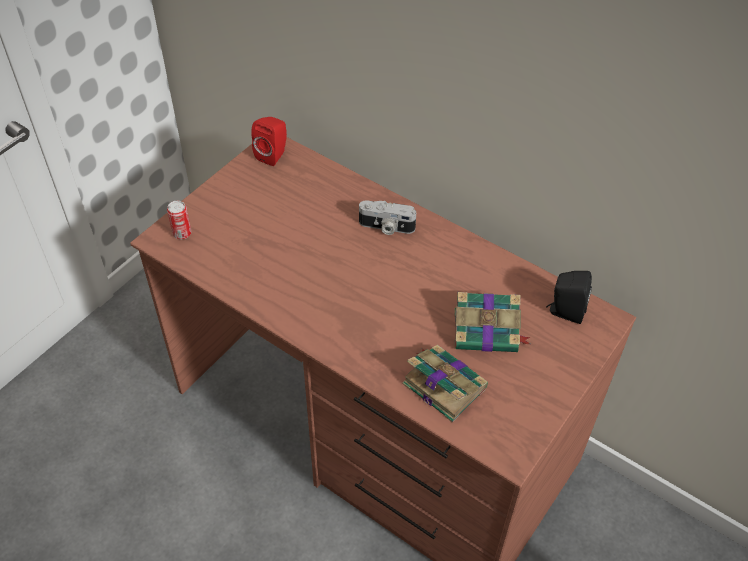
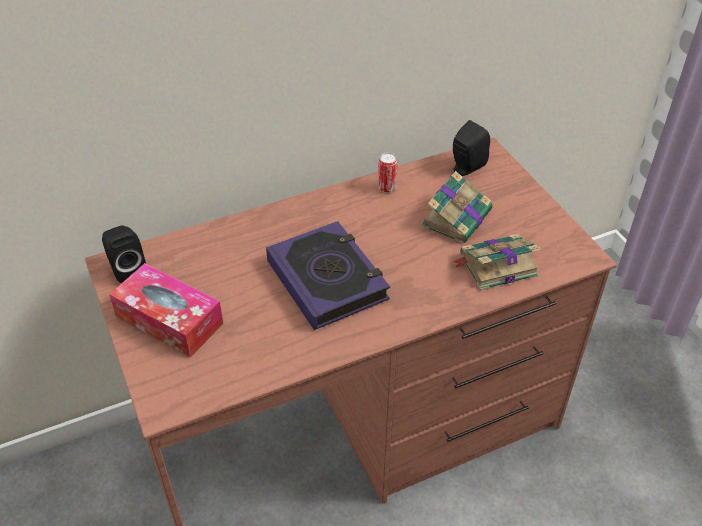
camera: 60 degrees left, 5 degrees down
(182, 233) = (172, 383): can -> can (386, 187)
(239, 202) = (169, 320): none -> tissue box
(273, 155) = (126, 269): red speaker -> black speaker
(341, 273) = (327, 280): none -> book
(386, 227) = (295, 229): camera -> none

